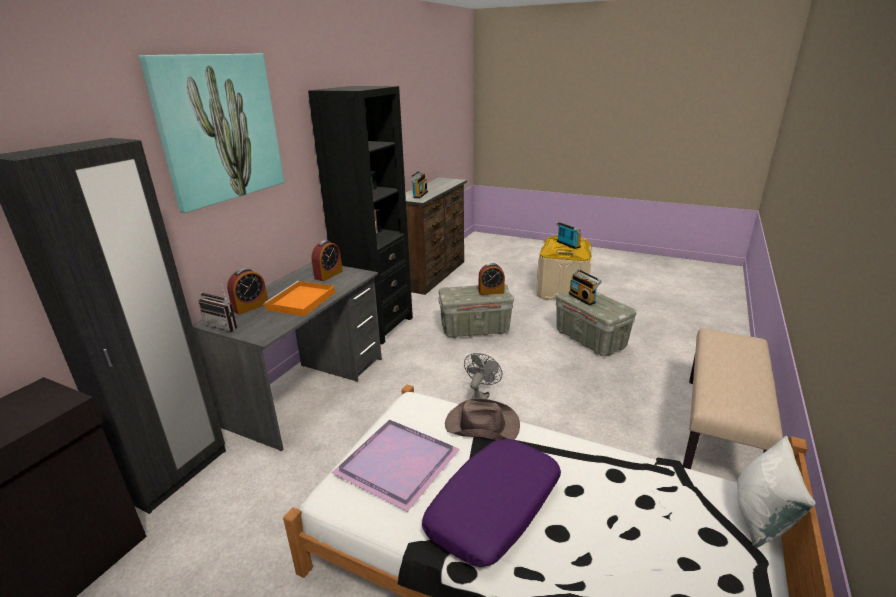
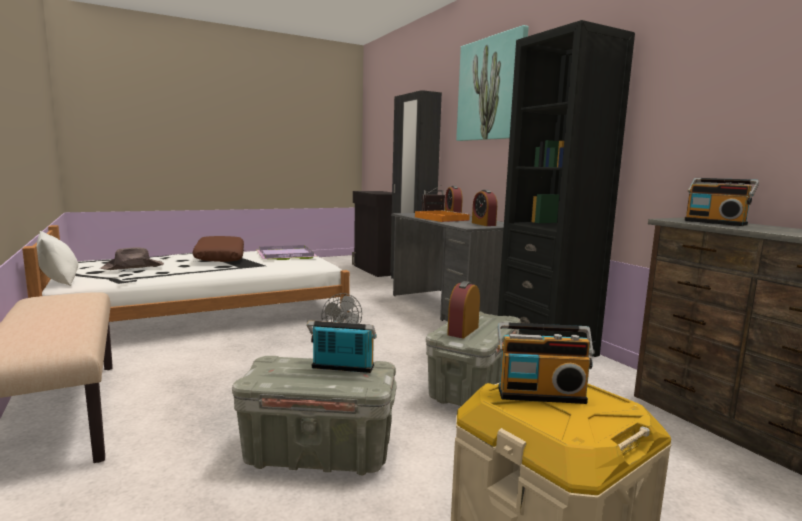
camera: 125 degrees right, 15 degrees down
(481, 424) = (267, 267): brown hat -> brown hat (133, 267)
(495, 509) = (219, 258): purple pillow -> brown pillow

